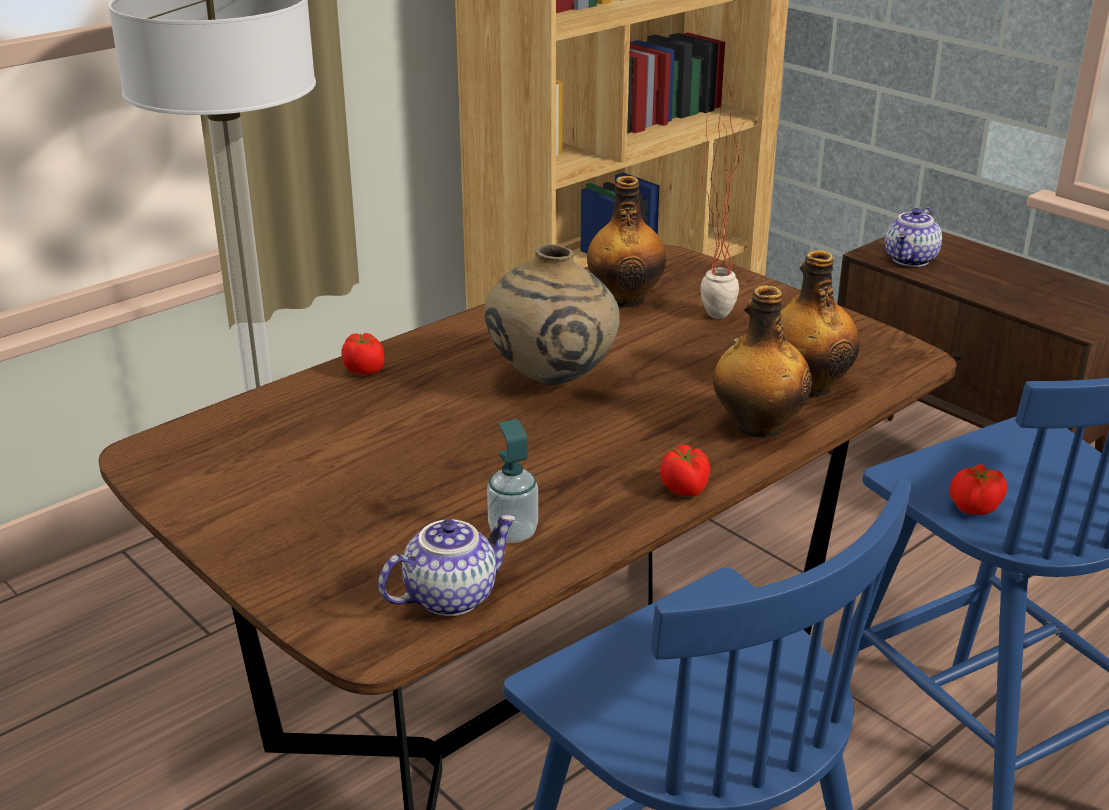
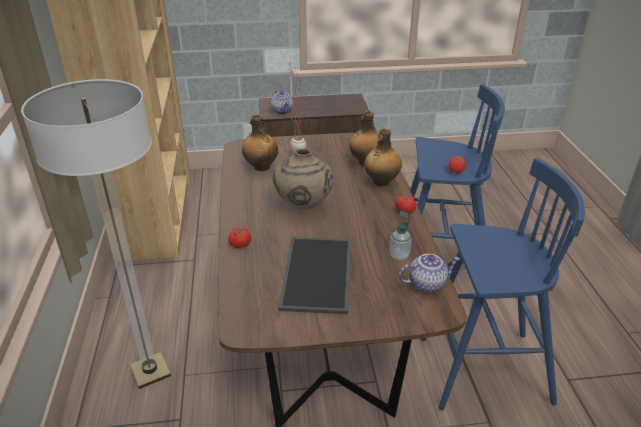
camera: 55 degrees left, 5 degrees up
(358, 464) = (315, 273): none -> tray
(450, 596) = (426, 284): teapot -> teapot turned 75 degrees clockwise

